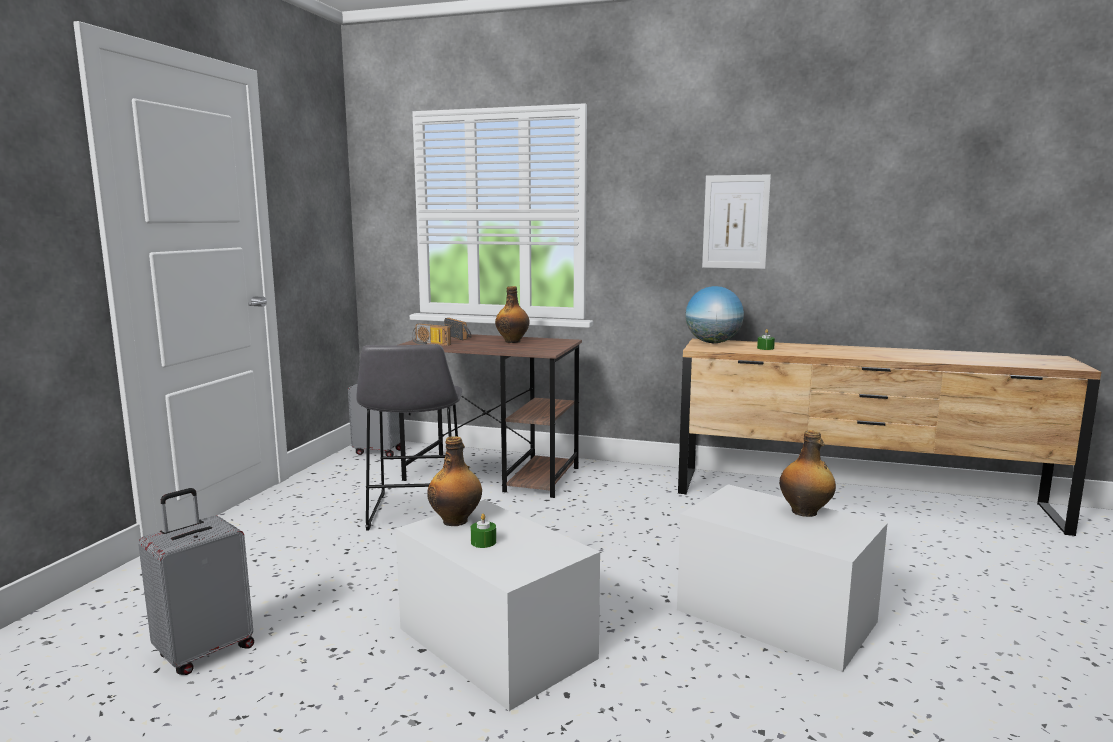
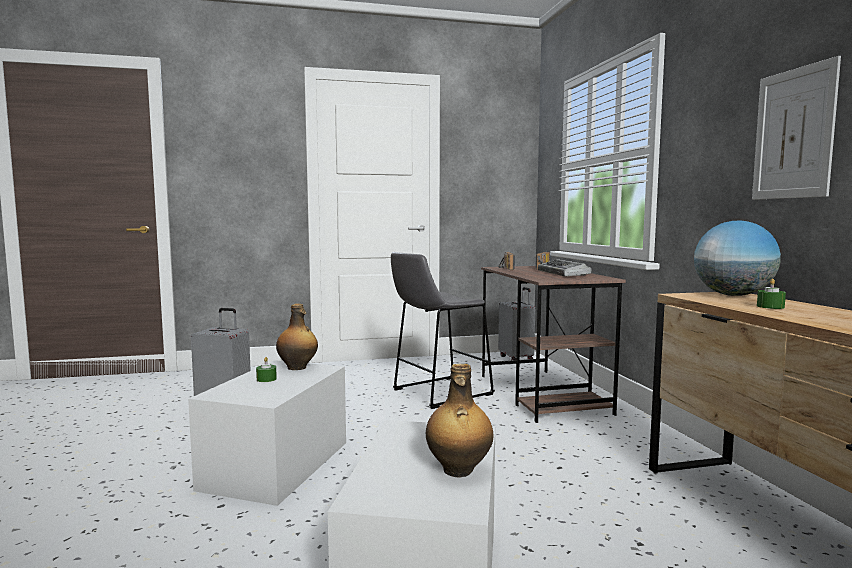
camera: 60 degrees right, 5 degrees down
(513, 341) = (563, 273): bottle -> keyboard

